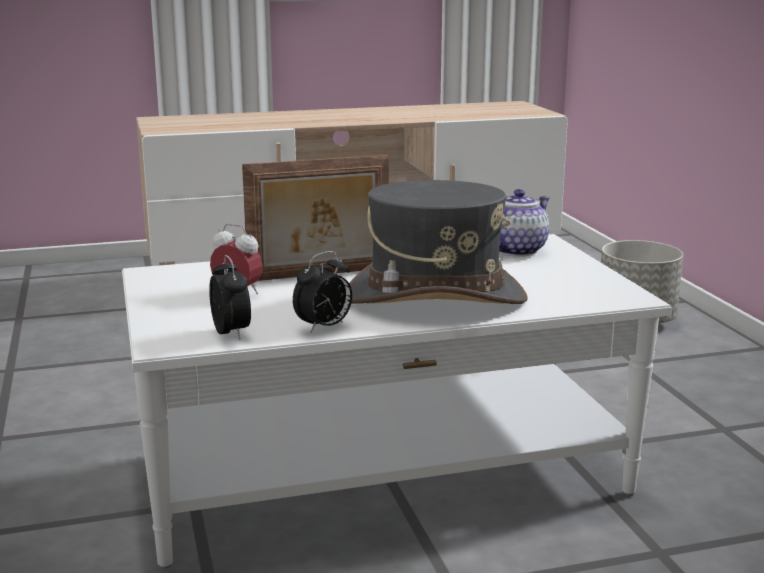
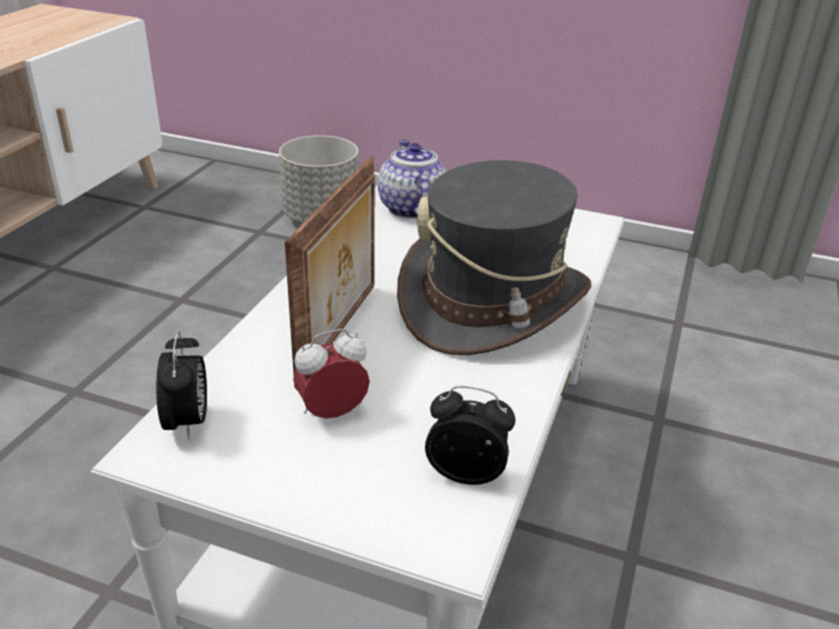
camera: 55 degrees left, 15 degrees up
(324, 327) = (511, 401): alarm clock -> alarm clock (188, 422)

